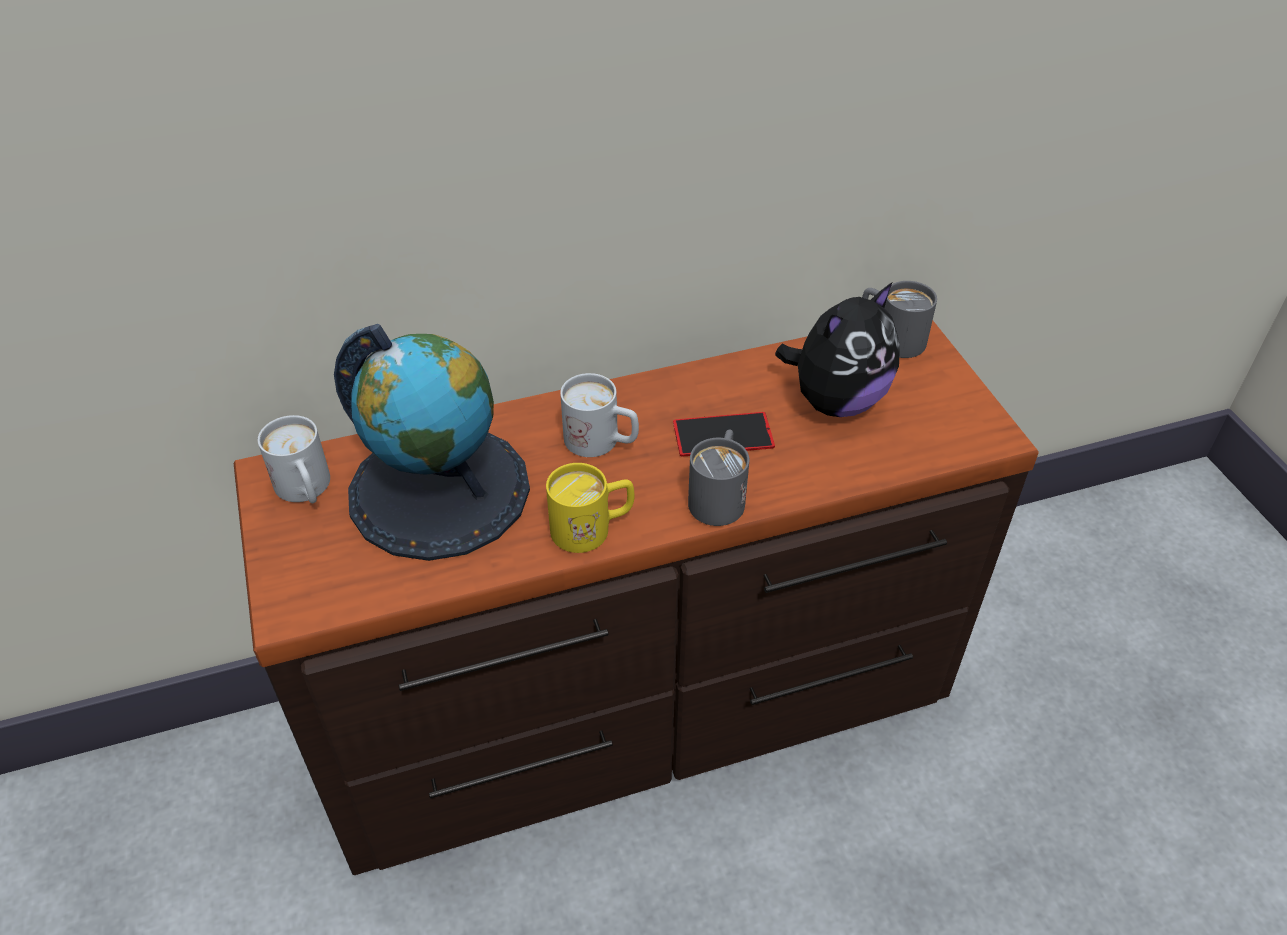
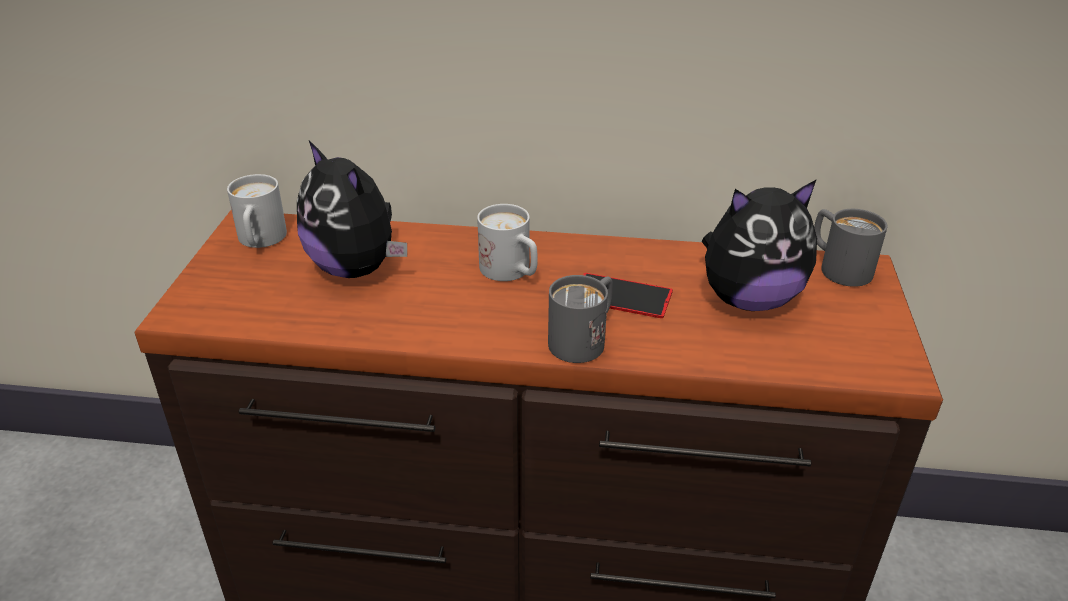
camera: 25 degrees right, 10 degrees down
(440, 490) = (356, 268): globe -> plush toy
(593, 528) = (455, 330): yellow mug -> none

